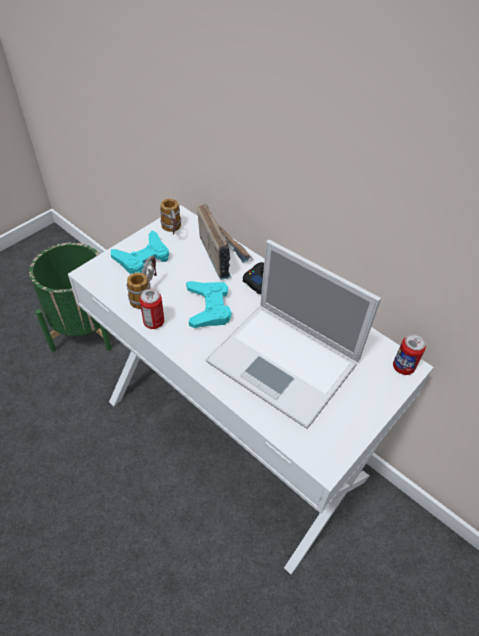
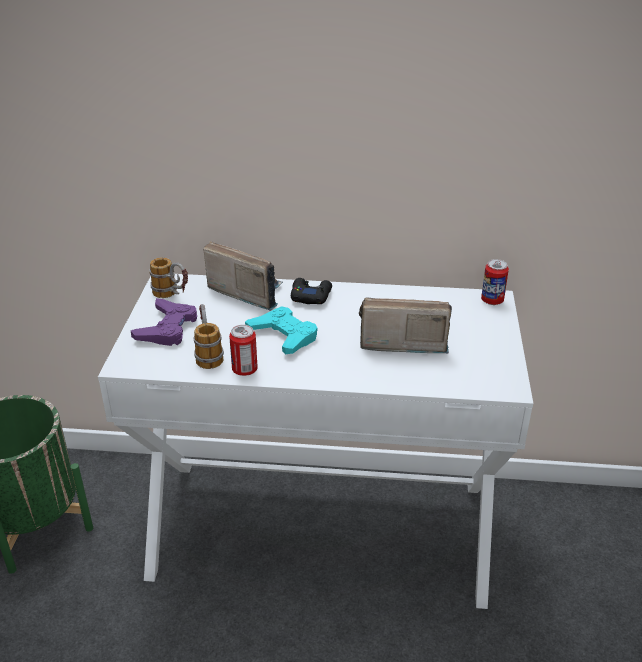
camera: 35 degrees left, 15 degrees down
(143, 258) = (167, 328): turquoise game controller -> purple game controller
(285, 363) = (400, 342): laptop -> radio

